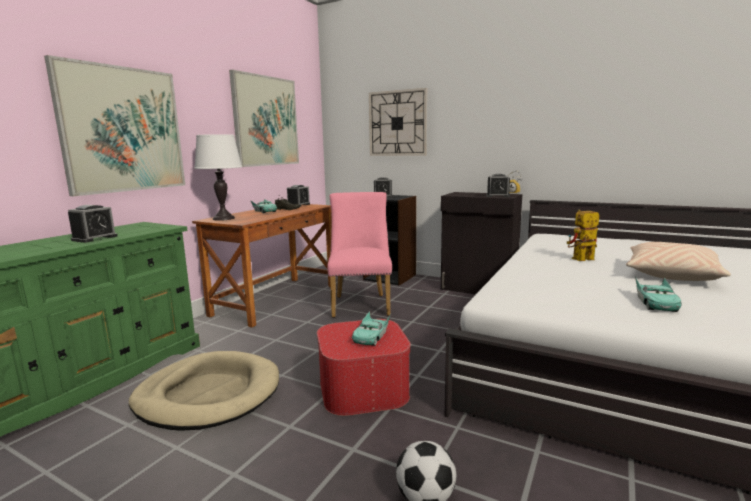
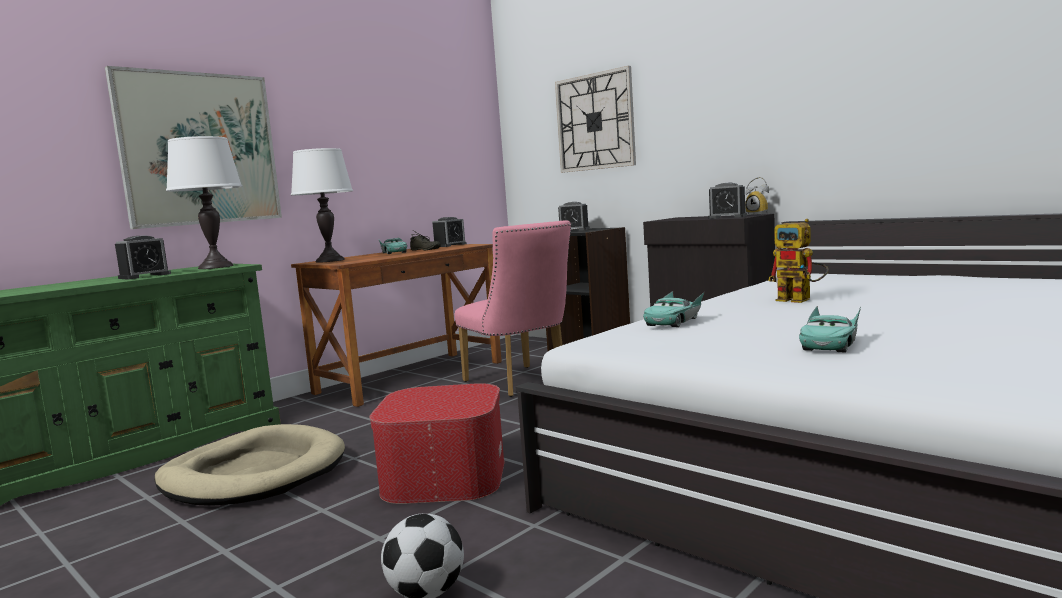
camera: 15 degrees right, 5 degrees down
(147, 228) = (215, 267): none -> white table lamp
(266, 121) = (405, 132): picture -> none
(361, 304) = (521, 383): pink chair -> pink chair turned 135 degrees clockwise
(371, 336) = (450, 400): turquoise toy car -> turquoise toy car (674, 321)
(580, 260) = (801, 300): toy robot -> toy robot turned 135 degrees counterclockwise
(671, 274) = (924, 313): beige pillow -> none

